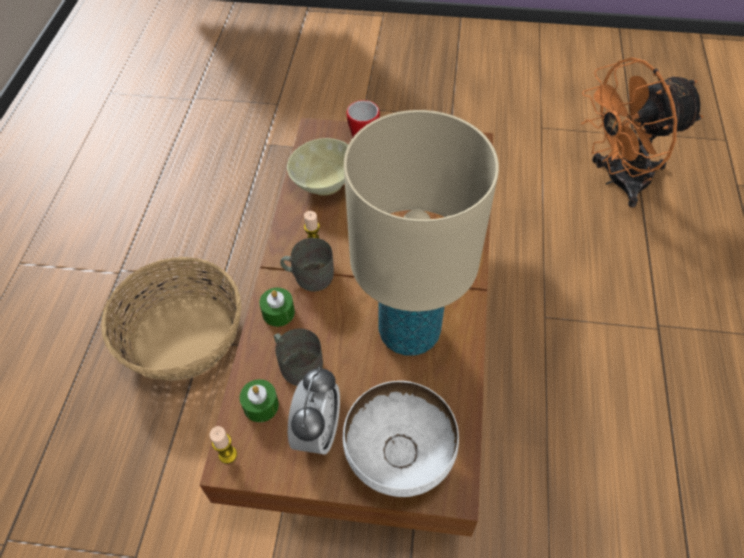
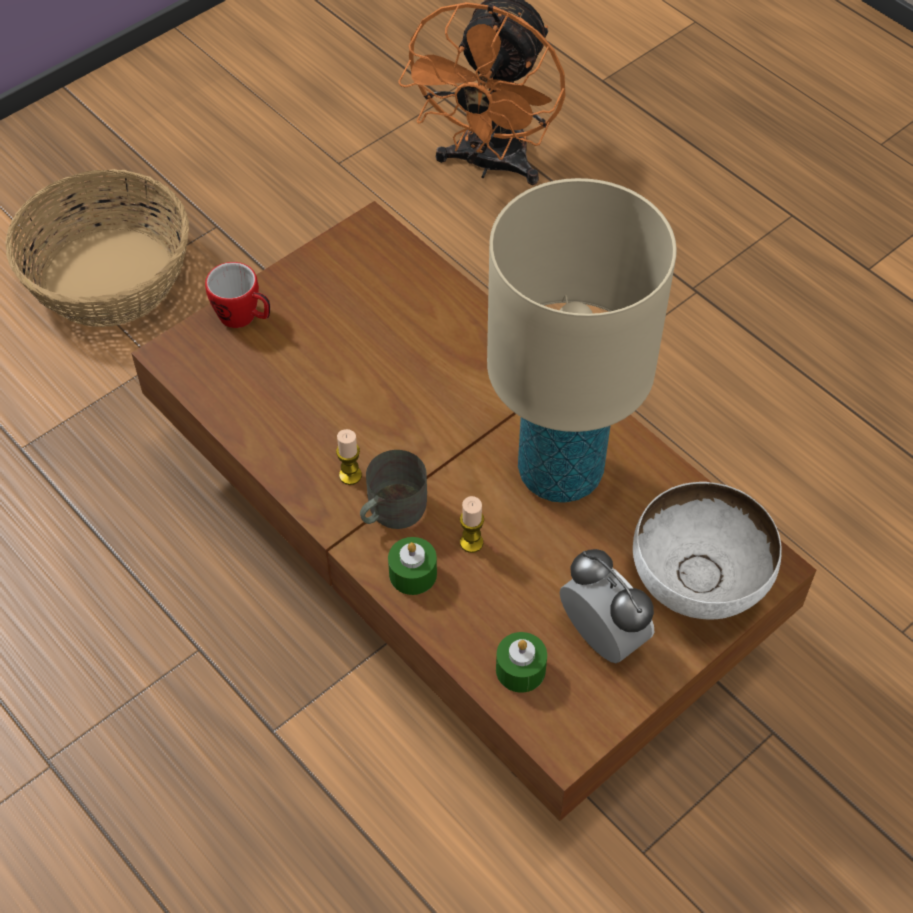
camera: 50 degrees left, 0 degrees up
(183, 336) = (241, 749): basket -> basket (108, 276)
(228, 454) = (552, 740): candle -> candle (471, 542)
(297, 363) = (500, 600): grey mug -> none
(322, 184) = (268, 405): beige bowl -> none

